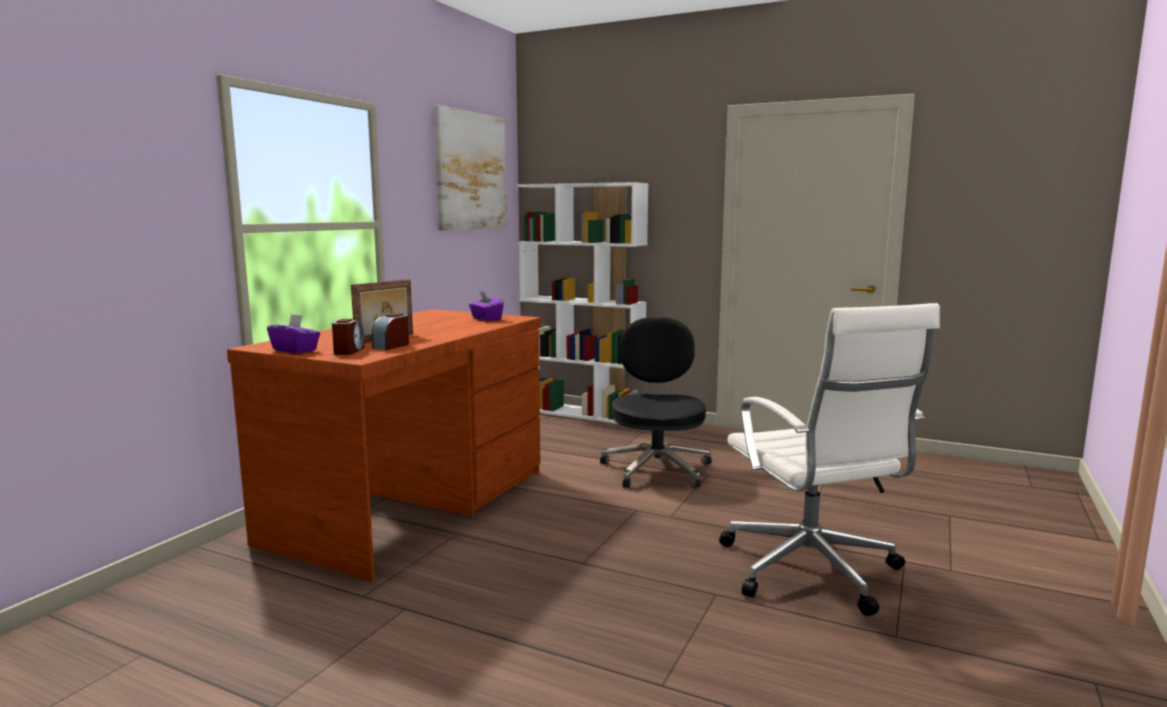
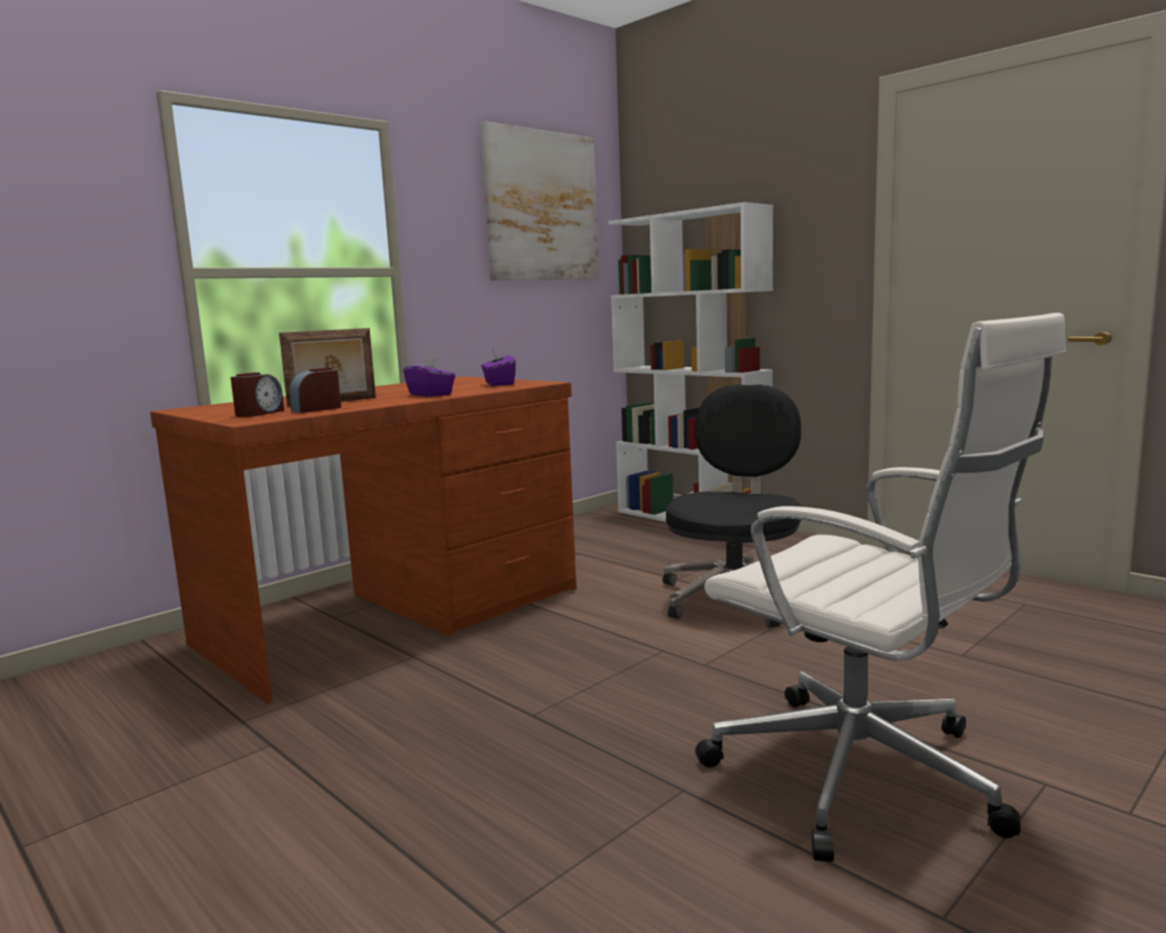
camera: 20 degrees right, 0 degrees up
(295, 350) = (208, 412): purple tissue box -> purple tissue box (431, 394)
(811, 572) = (864, 777): white office chair -> white office chair turned 45 degrees counterclockwise

